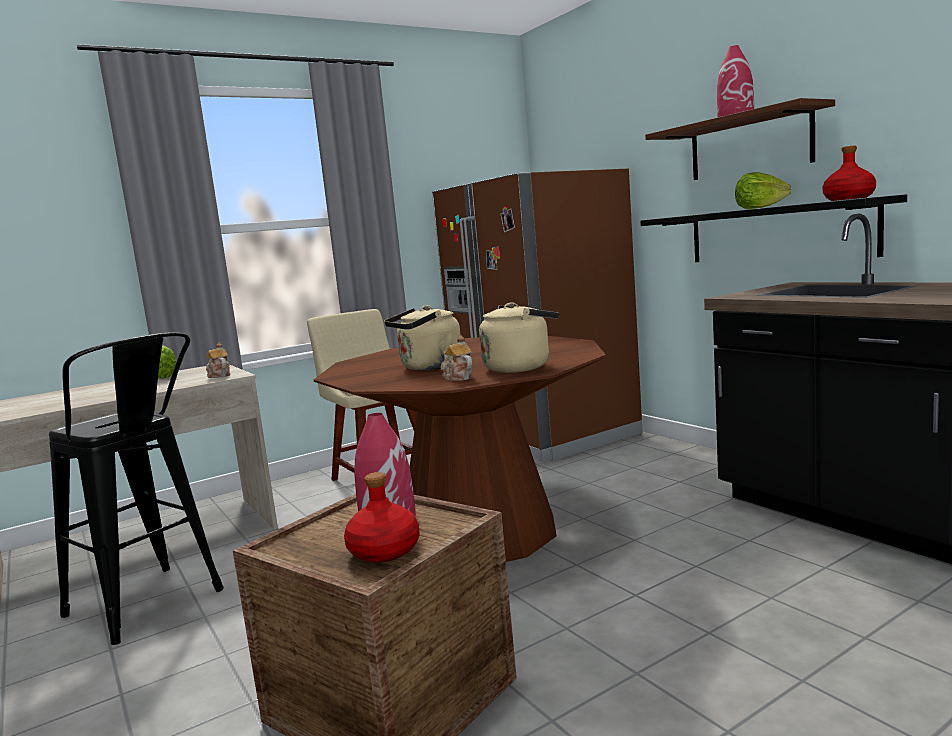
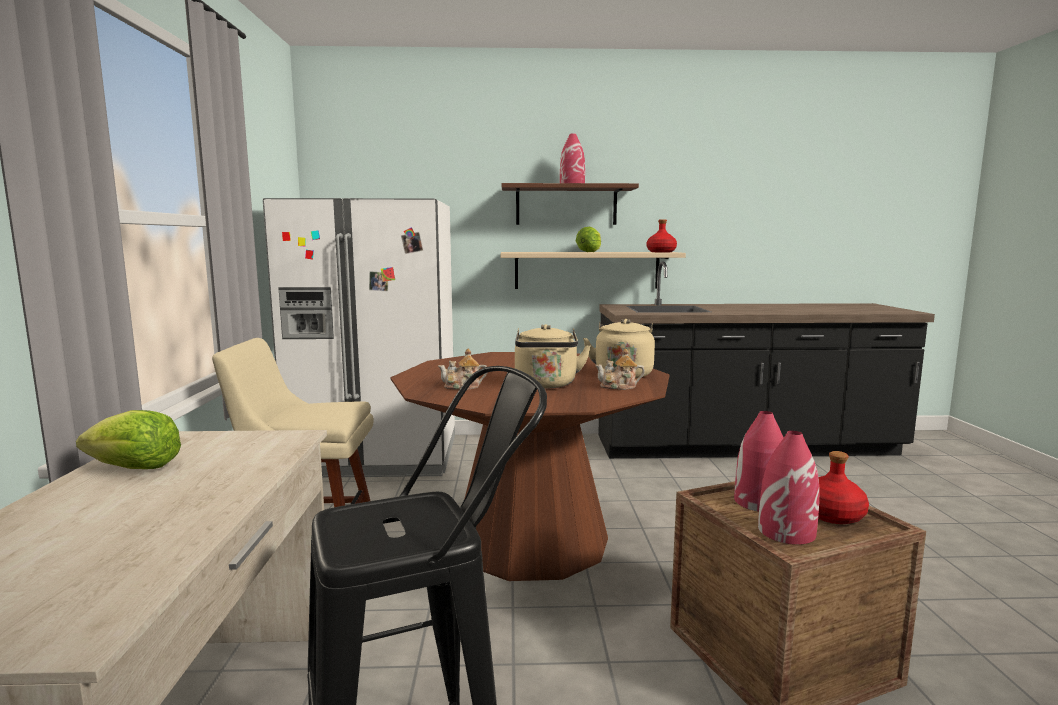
camera: 60 degrees left, 0 degrees up
(218, 375) = (263, 442): teapot -> teapot (463, 387)
(318, 540) = (786, 531): none -> red vase
(545, 434) = (378, 457): brown fridge -> white fridge
(777, 233) = (587, 270): black shelf -> beige shelf

